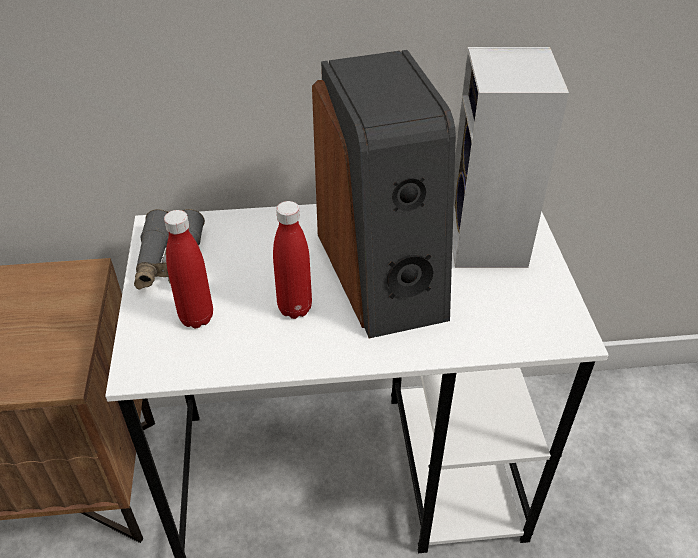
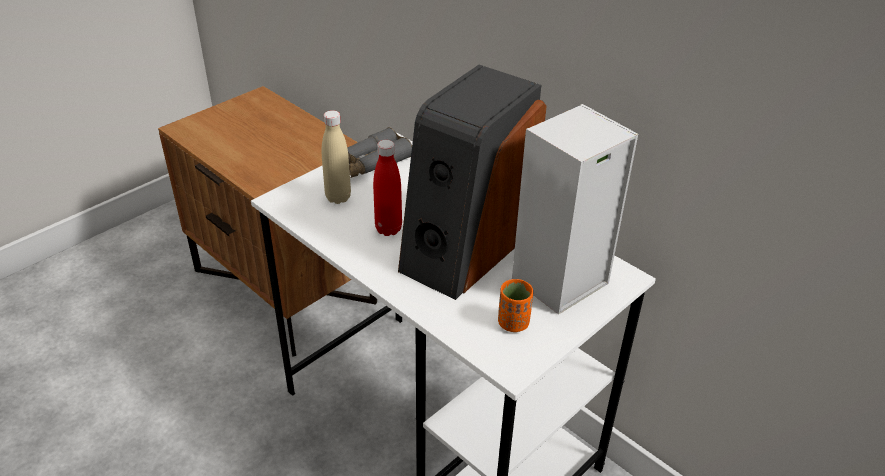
camera: 50 degrees right, 5 degrees down
(196, 318) = (338, 197): red bottle -> beige bottle
(516, 301) = (513, 323): none -> orange cup

